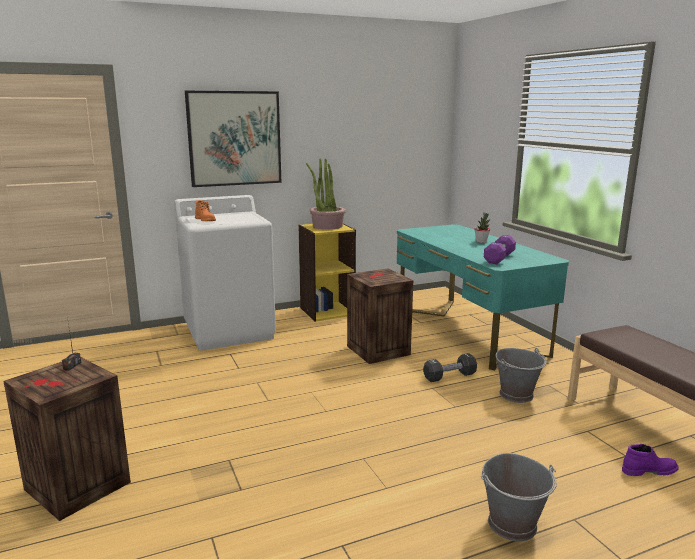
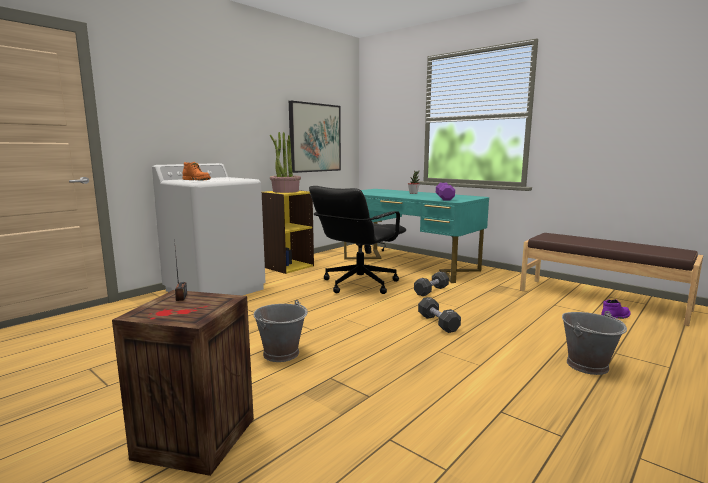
camera: 25 degrees left, 5 degrees down
(234, 138) = (204, 111): picture -> picture (315, 138)
(377, 350) = (358, 284): crate -> black office chair
(404, 423) = (438, 323): none -> black dumbbell
(517, 394) = (487, 293): grey bucket -> grey bucket (281, 353)

